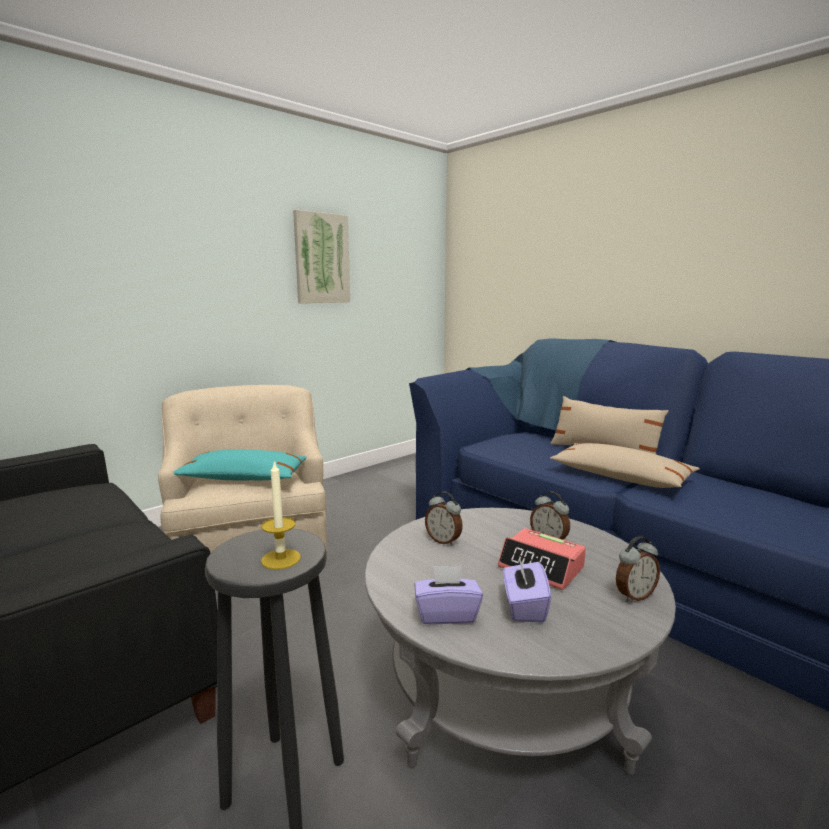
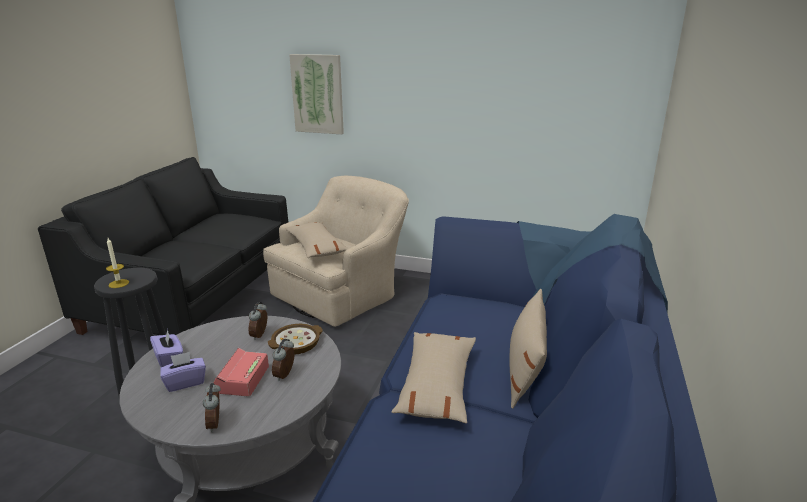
camera: 60 degrees right, 10 degrees up
(243, 478) = (316, 247): turquoise pillow -> beige pillow
(321, 258) = (481, 76): picture -> picture (318, 94)
(483, 525) = (295, 343): none -> bowl
(634, 595) = (216, 424): alarm clock -> alarm clock turned 45 degrees clockwise

